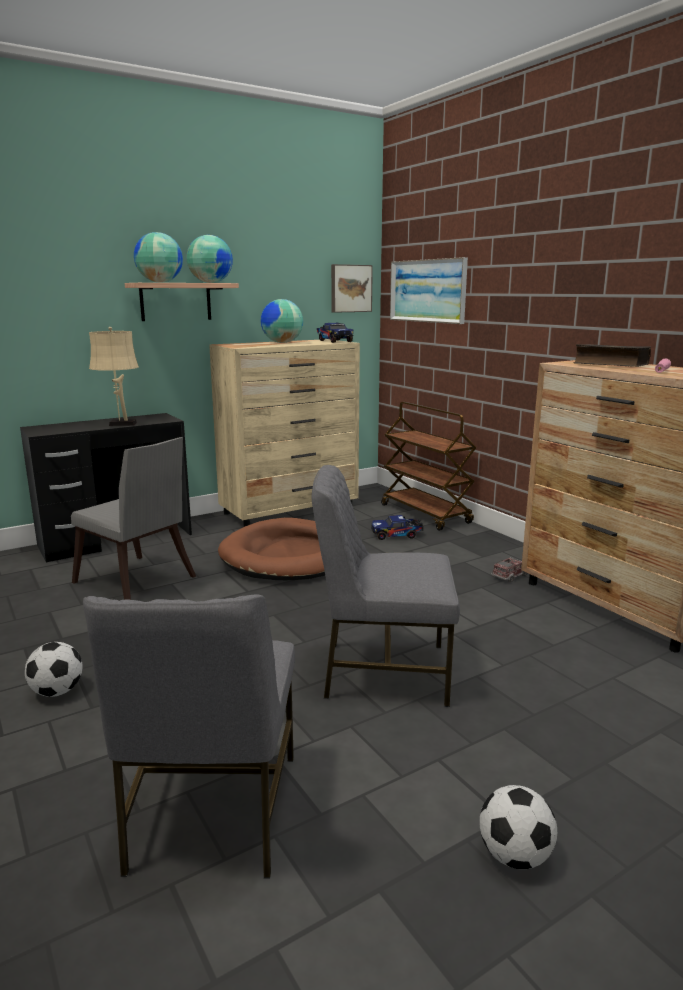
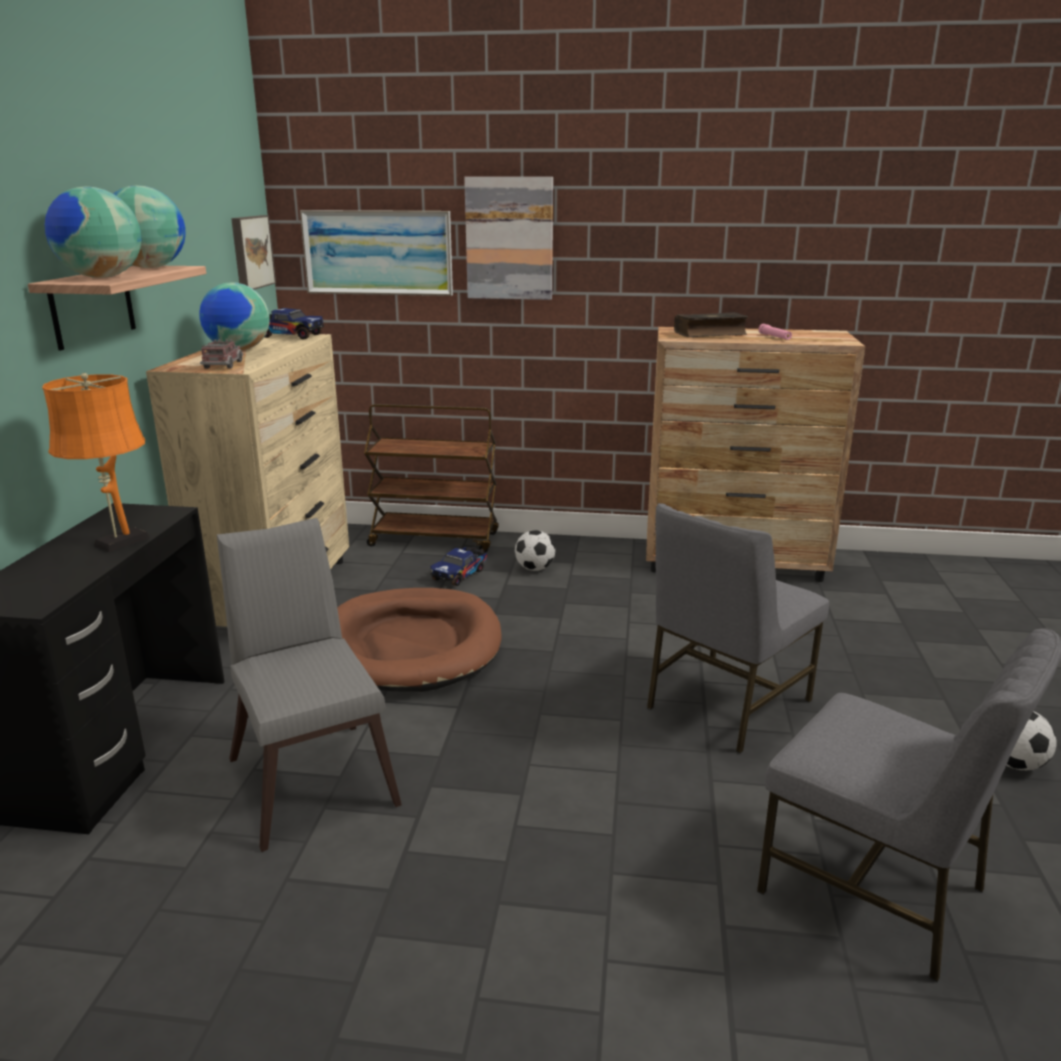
camera: 50 degrees left, 5 degrees up
(57, 692) = (539, 933): football -> football (535, 569)
(120, 424) = (117, 543): beige table lamp -> orange table lamp
(138, 583) = (312, 774): grey chair -> grey chair turned 105 degrees counterclockwise
(500, 278) = (509, 238): none -> picture
(510, 576) = (627, 571): toy truck -> toy truck (223, 365)

